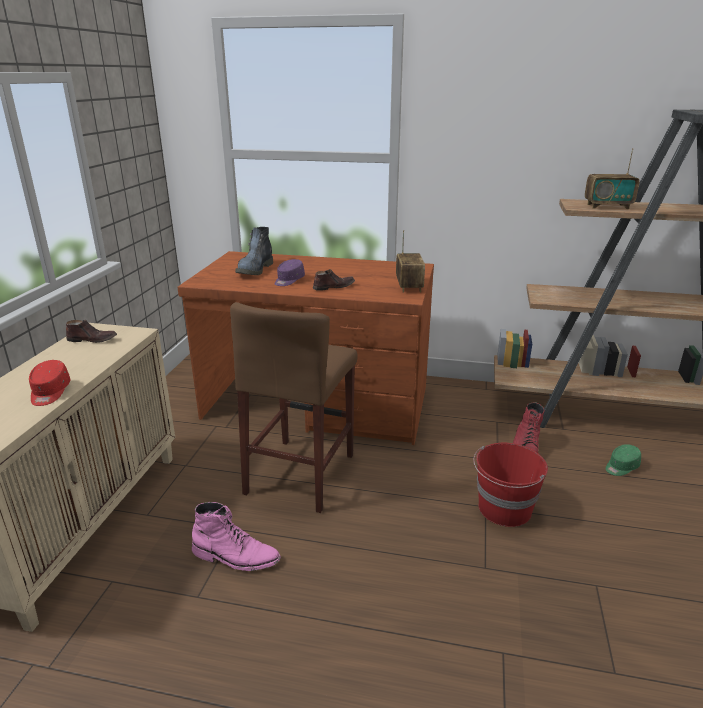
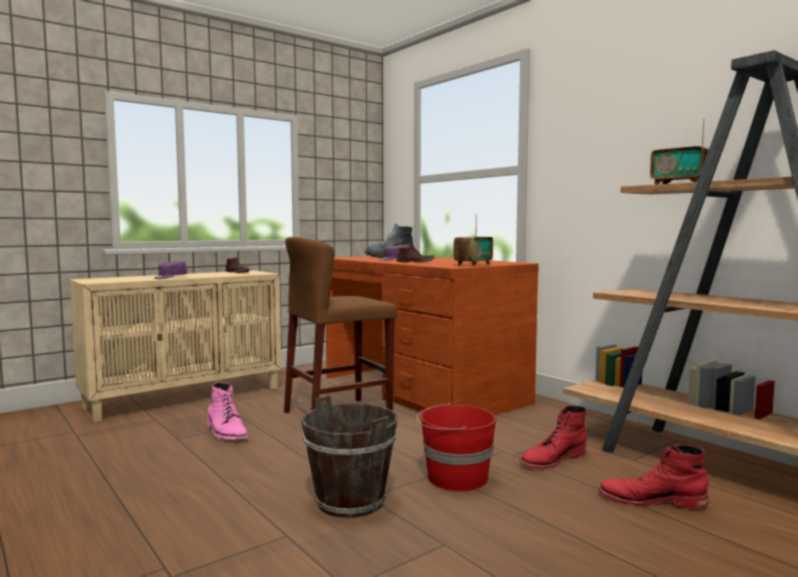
camera: 40 degrees right, 20 degrees down
(50, 392) = (170, 277): red cap -> purple cap
(483, 581) = (351, 501): none -> brown bucket
(621, 467) = (651, 500): green cap -> red boot

